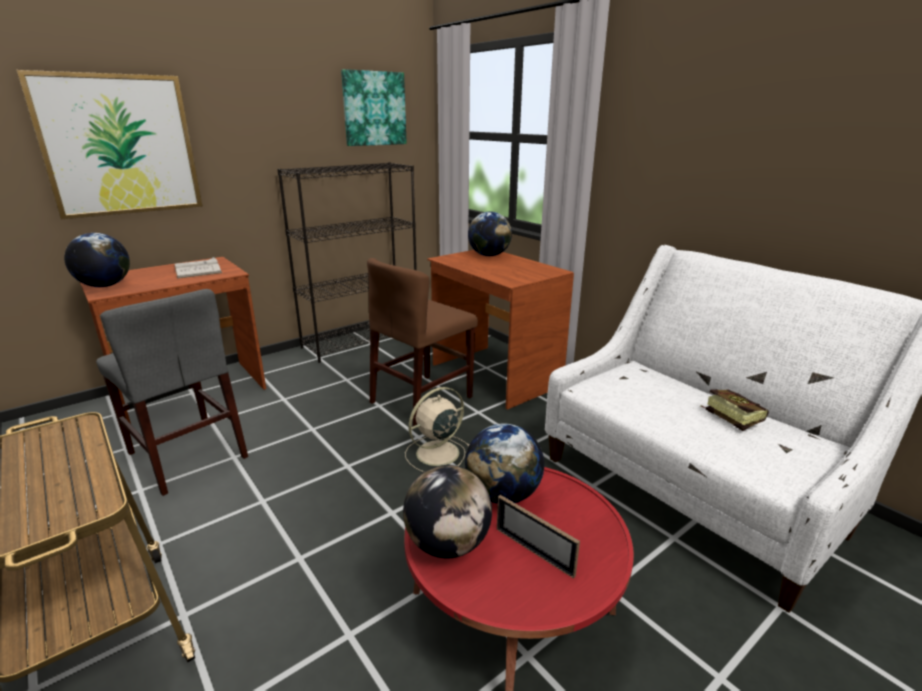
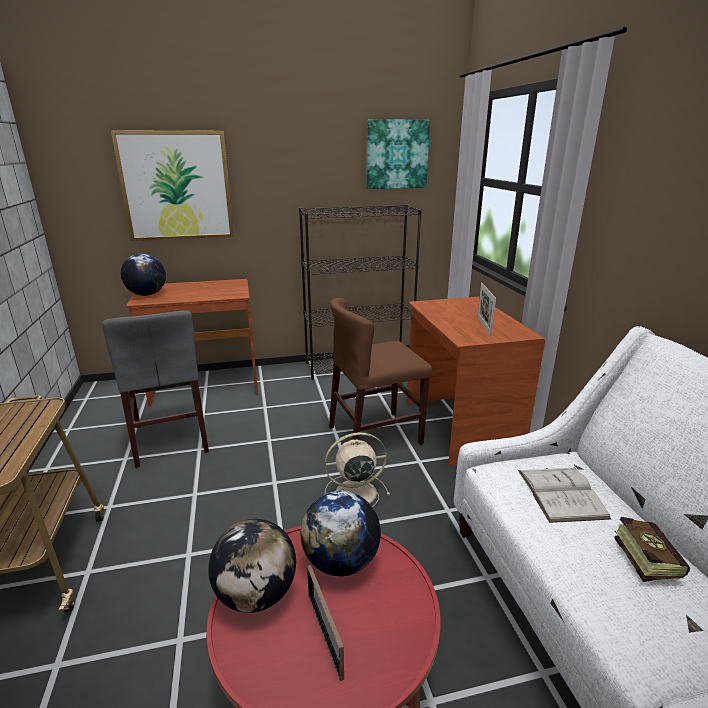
camera: 25 degrees right, 0 degrees up
(197, 269) = (218, 288): white book -> white book (561, 493)
(489, 255) = (471, 306): globe -> none
(516, 269) = (484, 326): none -> picture frame

